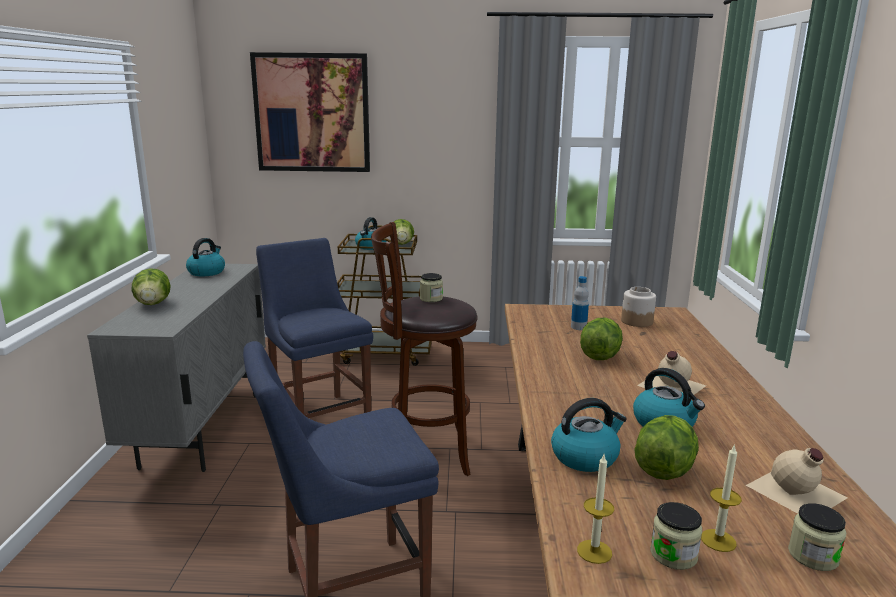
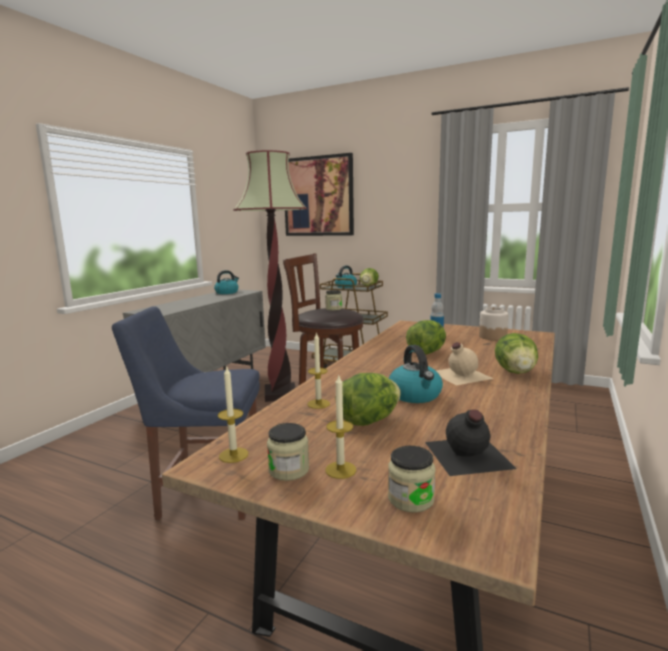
camera: 25 degrees right, 5 degrees down
(153, 304) = (175, 303): lettuce -> lettuce (515, 372)
(319, 416) = (280, 394): blue chair -> floor lamp
(585, 456) = (318, 404): kettle -> candle
(796, 492) = (467, 455): beige bottle -> black bottle

